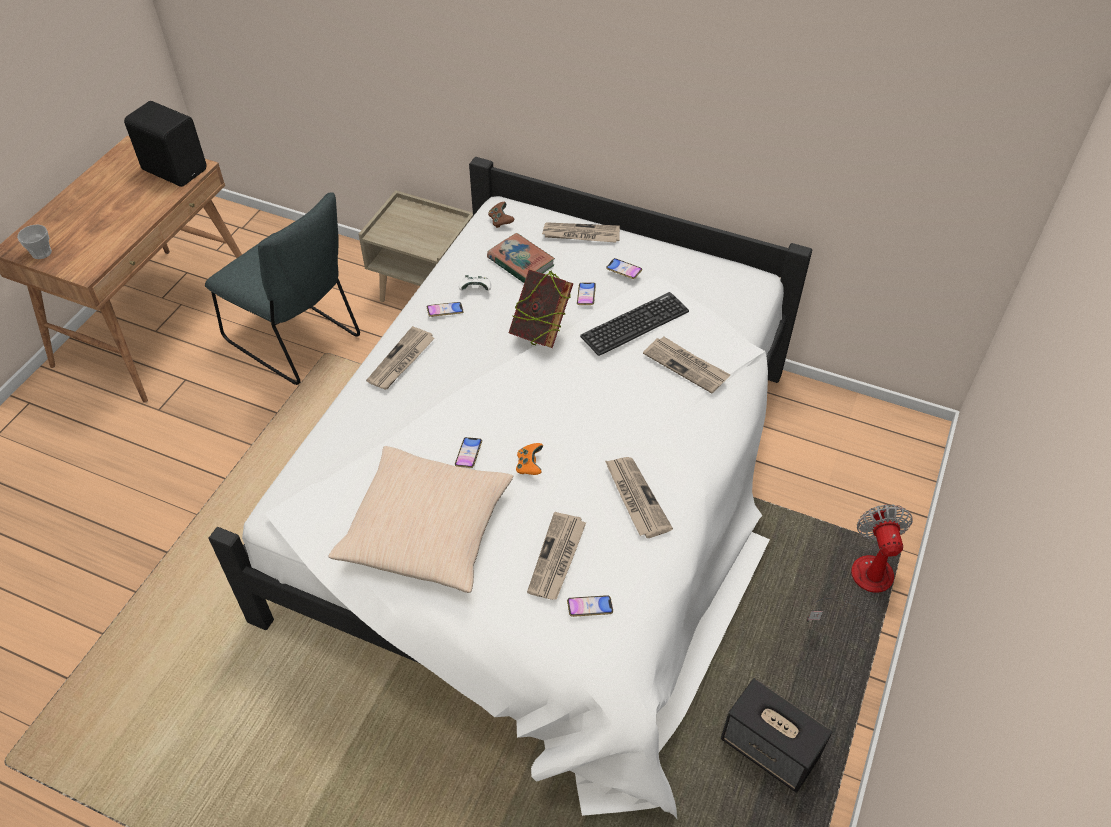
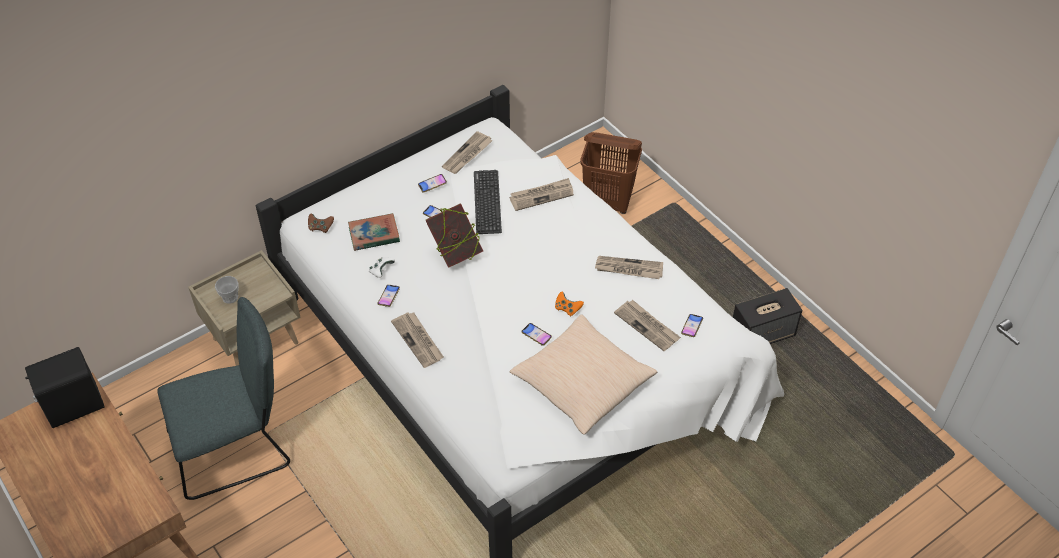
camera: 60 degrees left, 0 degrees up
(41, 253) = (102, 535): cup -> cup (230, 297)
(580, 235) = (374, 191): newspaper -> newspaper (467, 155)
(838, 482) = (608, 202): none -> brown laundry basket
(860, 584) = (685, 234): fan -> none

